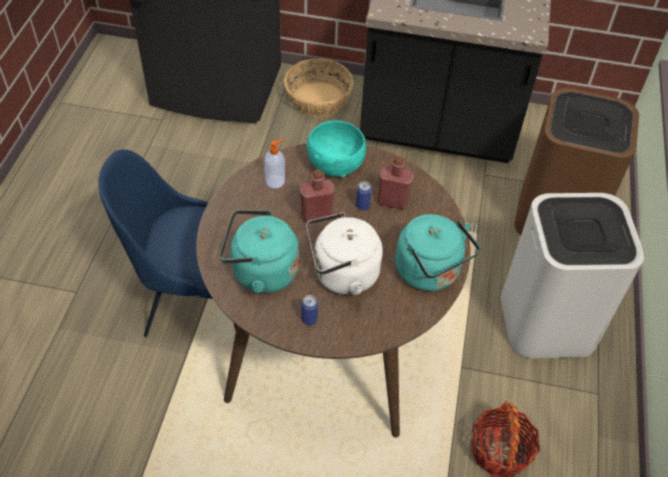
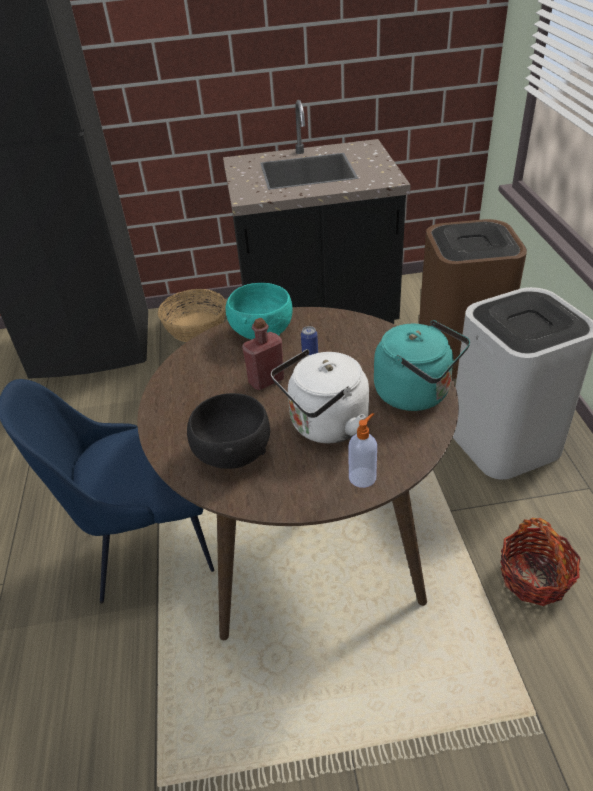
camera: 15 degrees left, 10 degrees down
(260, 272) = (232, 453): turquoise kettle -> black bowl
(276, 181) = (206, 363): soap dispenser -> soap dispenser (363, 477)
(309, 319) = (313, 481): can -> none
(393, 202) = (339, 345): red bottle -> none

